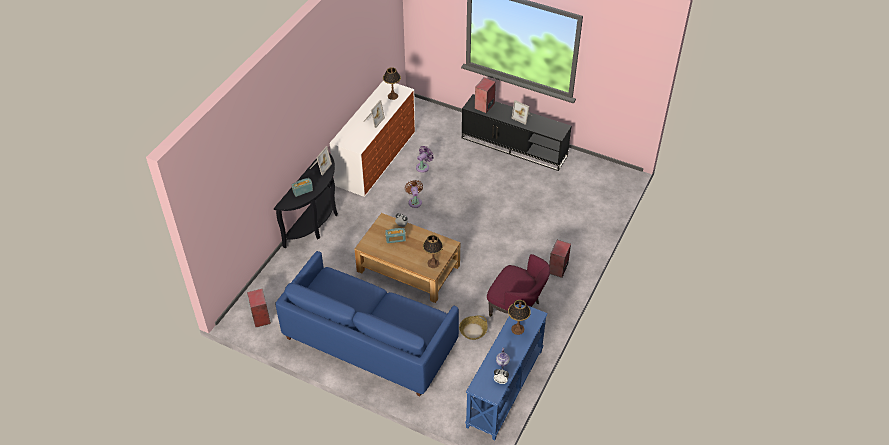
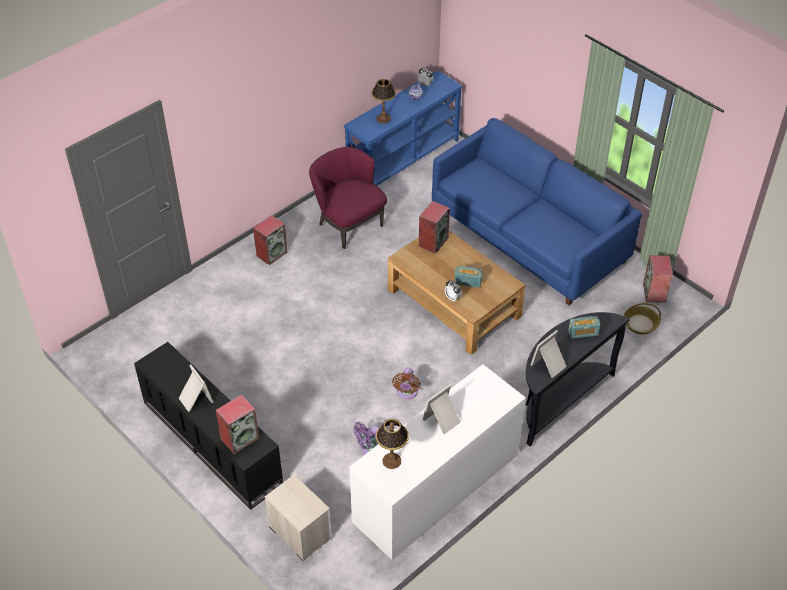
camera: 160 degrees left, 0 degrees up
(433, 263) = (433, 241): table lamp -> speaker
(440, 121) = (299, 532): none -> nightstand
(473, 330) = (408, 216): basket -> basket (640, 324)

